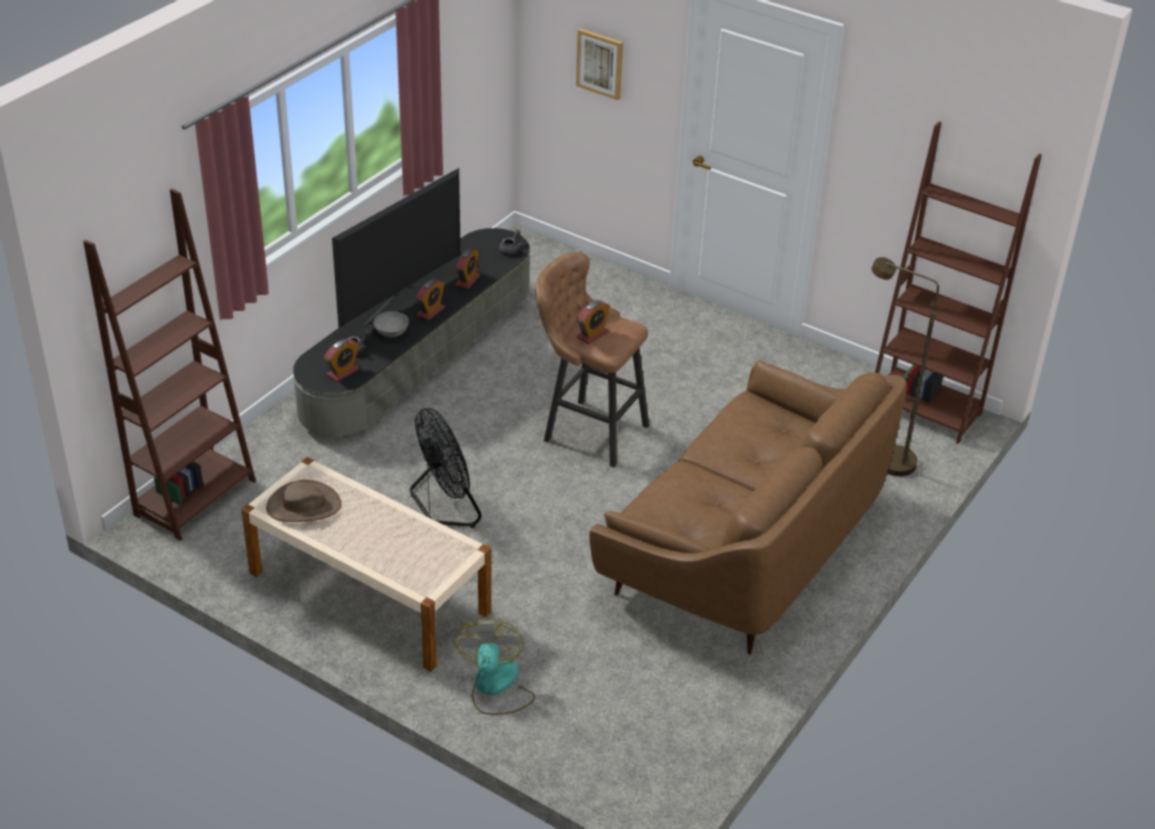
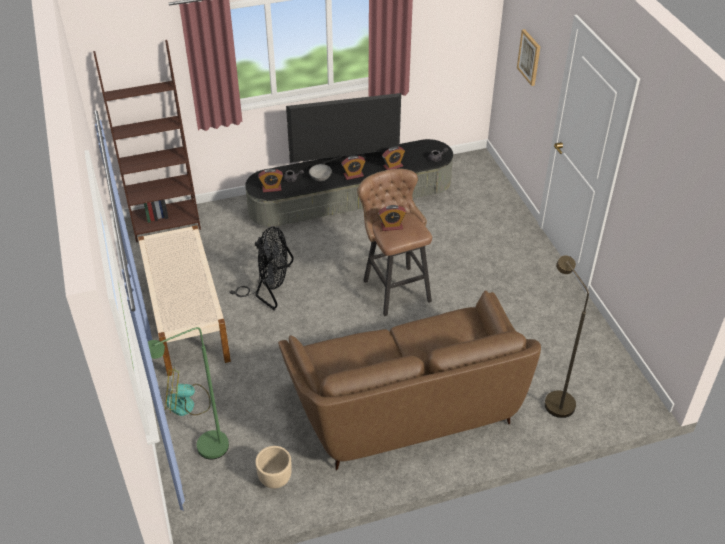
camera: 40 degrees right, 5 degrees up
(303, 506) = (165, 250): brown hat -> none
(495, 687) = (187, 404): fan -> fan turned 135 degrees counterclockwise
(580, 723) = (205, 451): none -> green floor lamp
(697, 704) = (275, 480): none -> beige planter
(924, 409) = (619, 381): brown bookcase -> none

